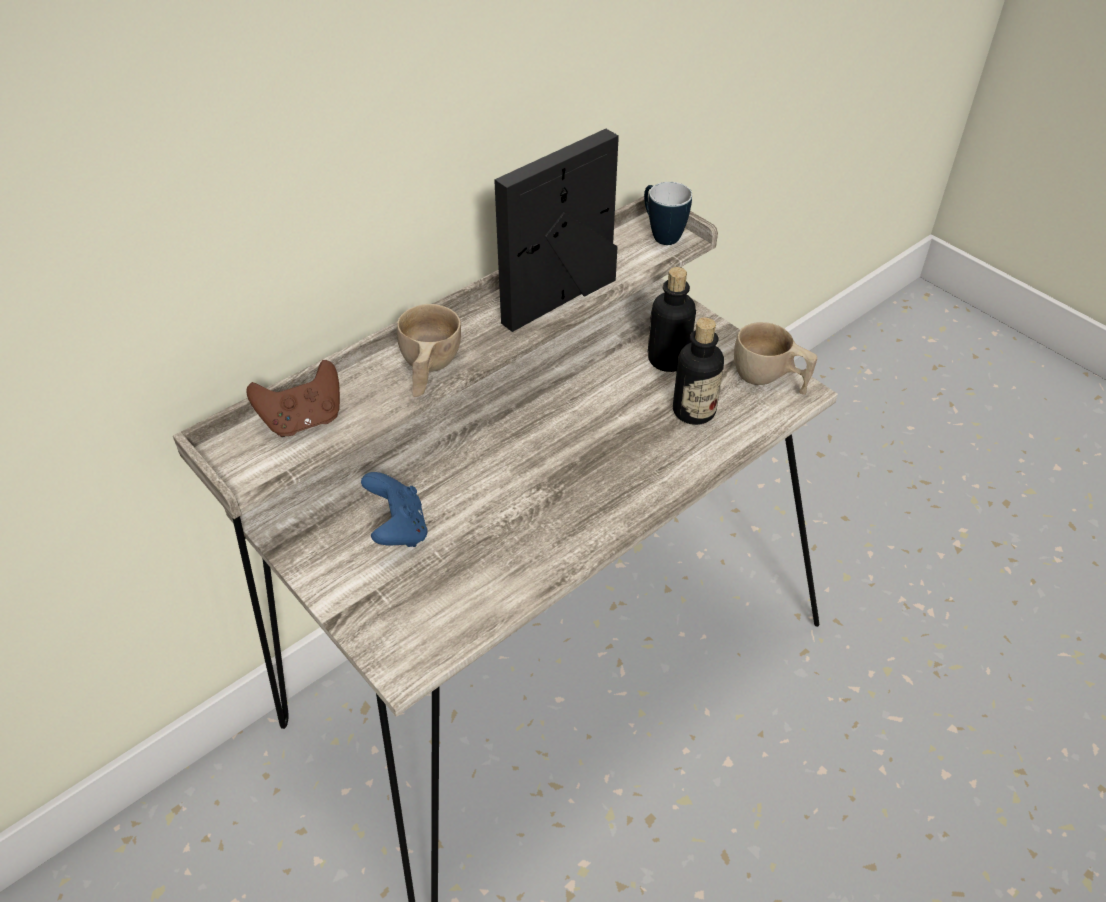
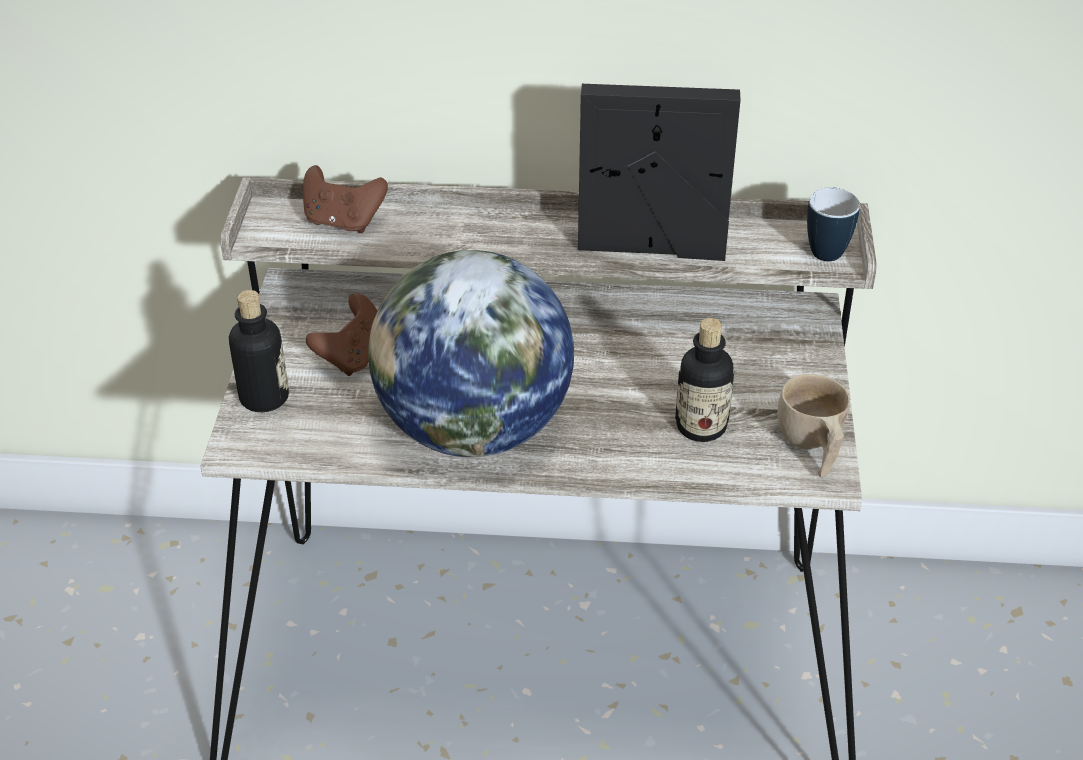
camera: 45 degrees right, 5 degrees down
(398, 529) = (354, 357): blue game controller -> brown game controller
(428, 370) = (474, 240): beige cup -> none
(560, 519) = (474, 429): none -> globe
(668, 359) = (740, 373): bottle -> bottle (264, 397)

